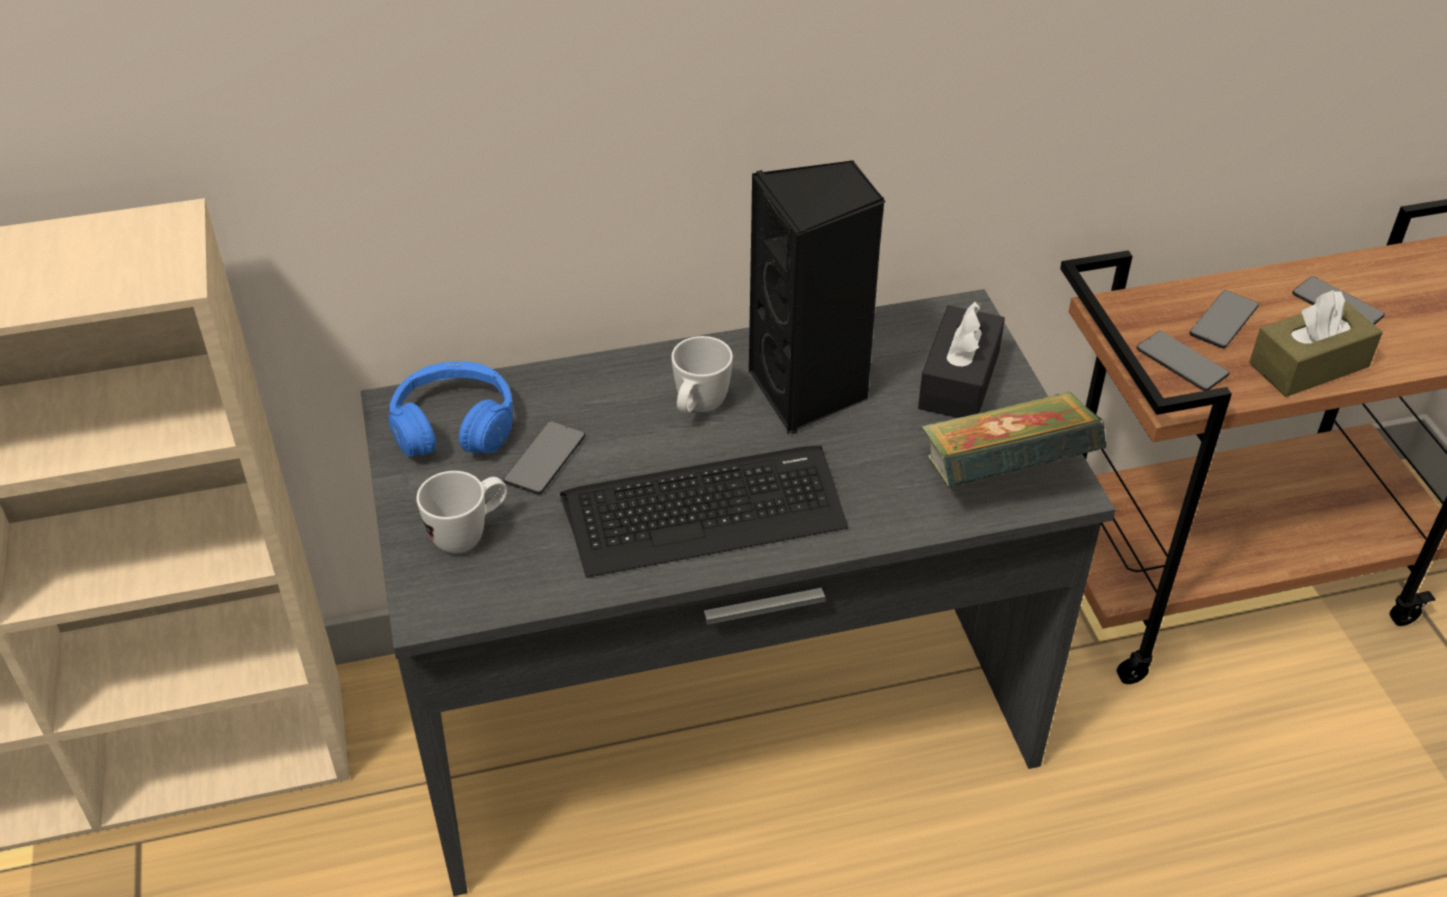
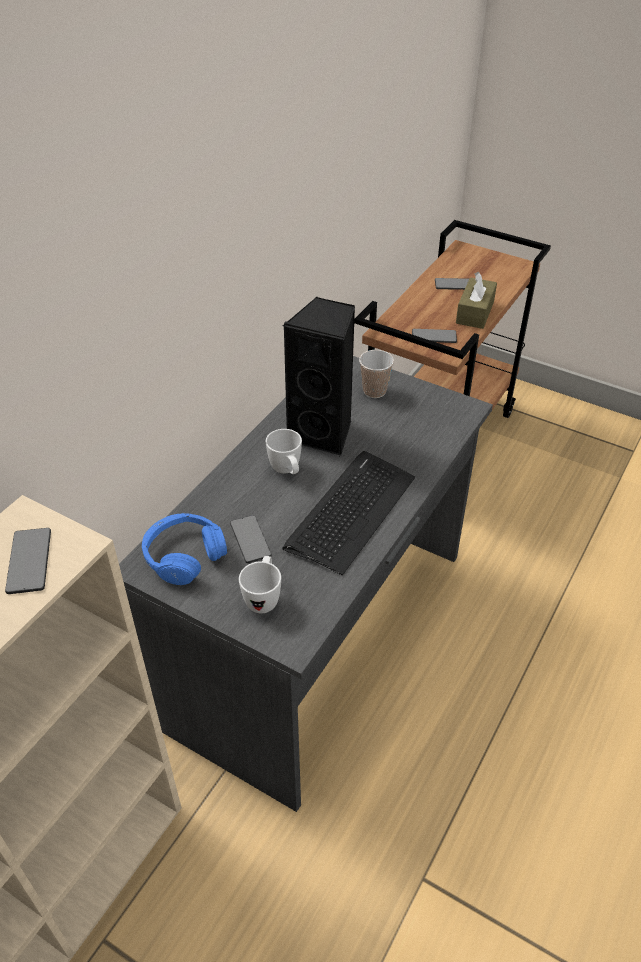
camera: 45 degrees left, 0 degrees up
(959, 380) = (374, 391): black tissue box -> cup
(1004, 476) = (440, 417): book -> none
(1223, 321) = (427, 312): phone -> phone (29, 561)

